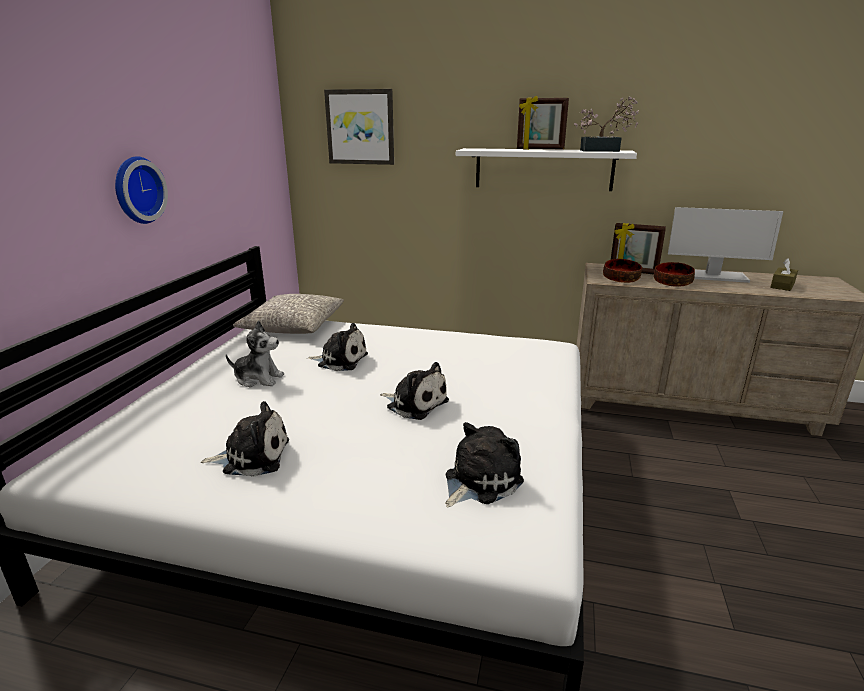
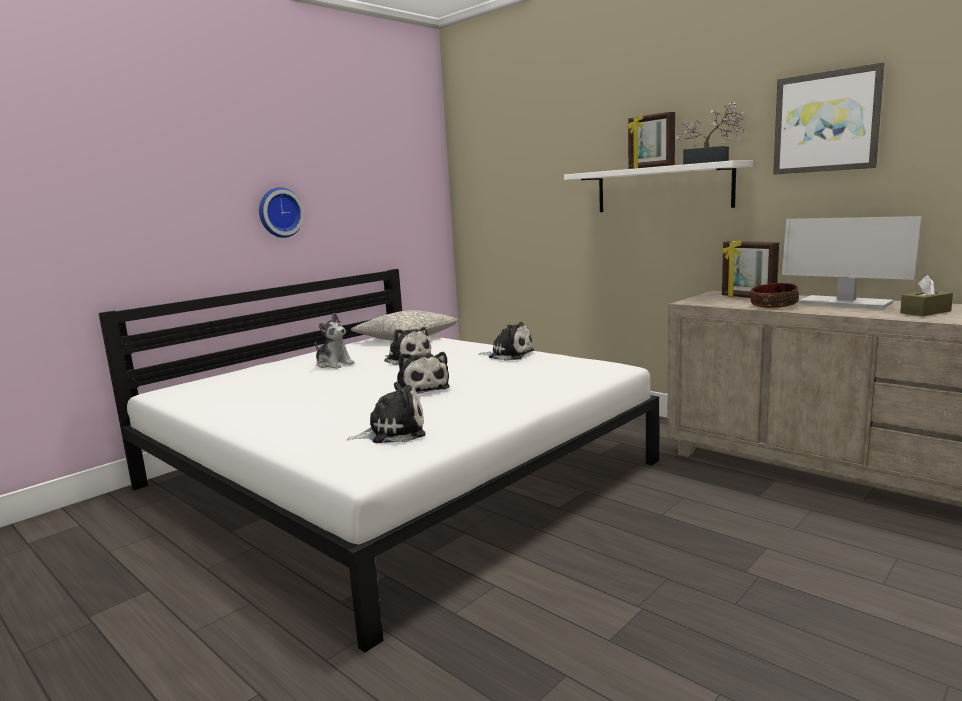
camera: 30 degrees right, 10 degrees down
(252, 456) = (268, 400): plush toy -> plush toy (508, 355)
(360, 127) = (503, 162): picture -> picture (826, 122)
(620, 279) = (716, 301): bowl -> none

